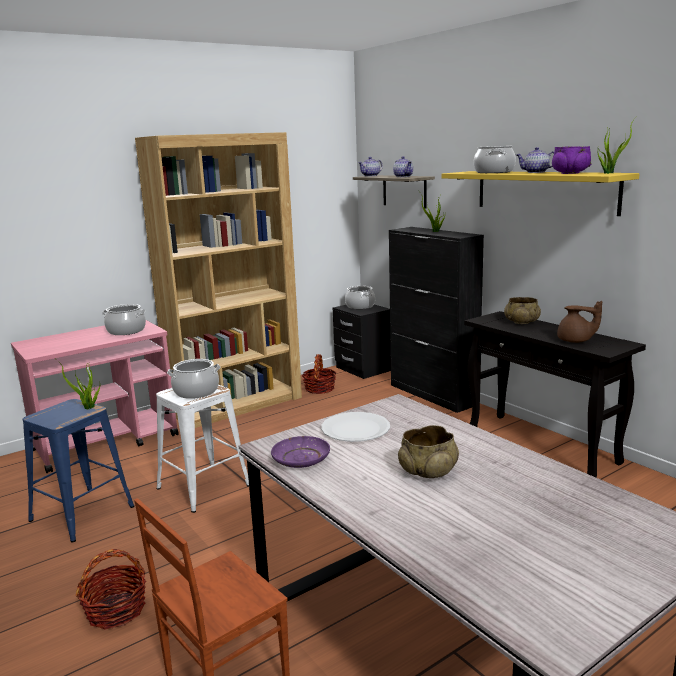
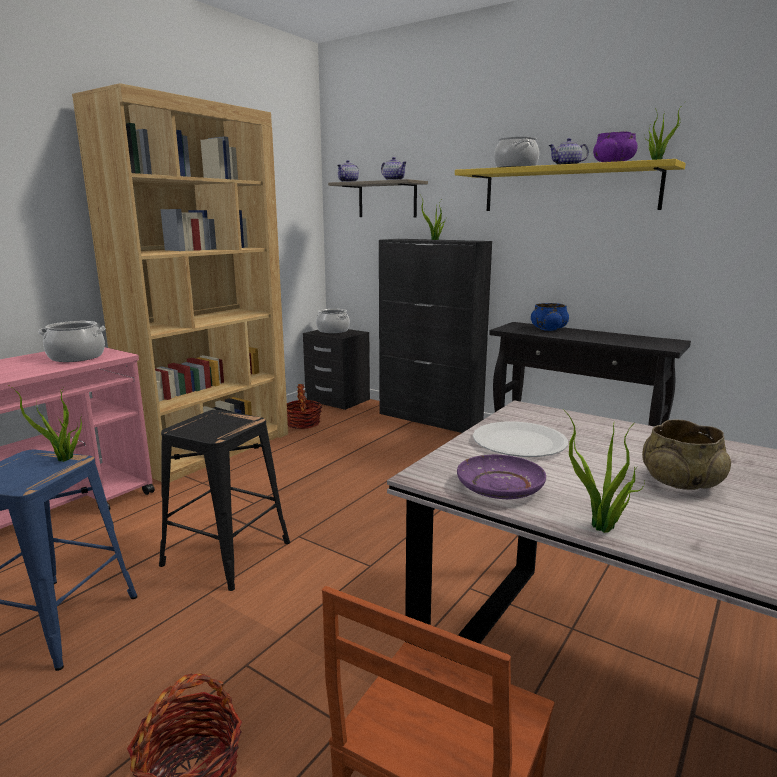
camera: 20 degrees left, 0 degrees up
(196, 391) = (220, 424): cooking pot -> none
(203, 486) = (225, 553): white stool -> black stool
(329, 493) = (602, 528): none -> potted plant
(521, 322) = (548, 329): beige bowl -> blue bowl
(575, 341) = (625, 341): brown teapot -> none

